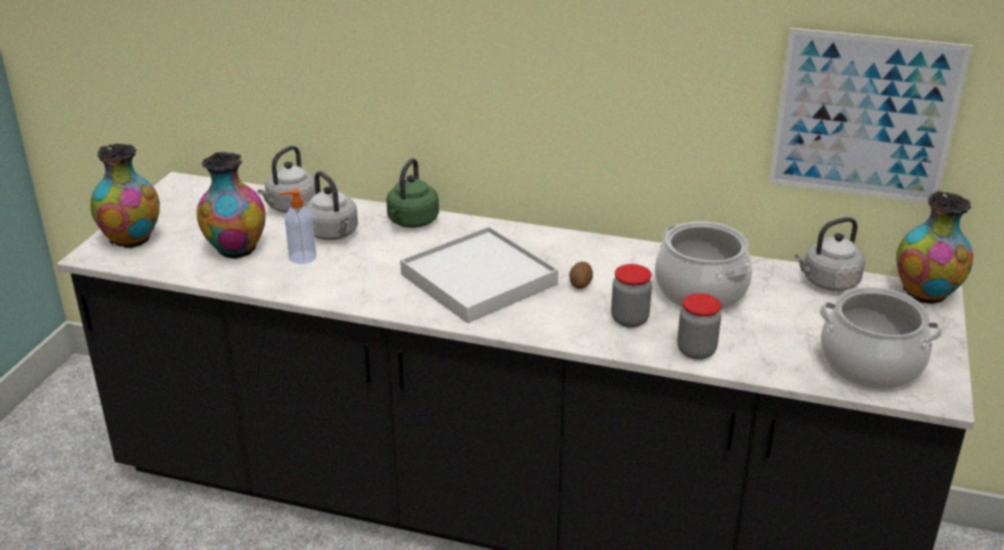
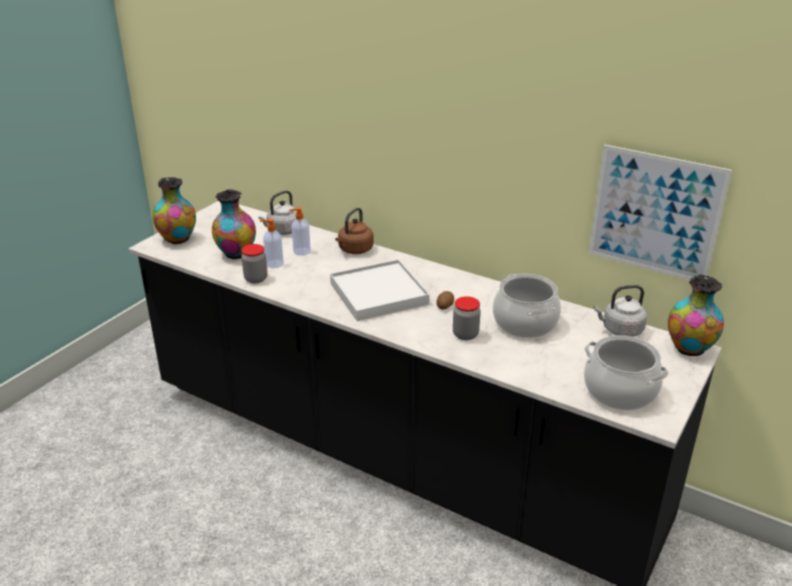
camera: 15 degrees right, 0 degrees up
(333, 234) = (301, 251): grey kettle -> soap dispenser
(412, 222) = (354, 250): green kettle -> brown kettle
(696, 351) = (500, 362): jar -> jar (256, 279)

